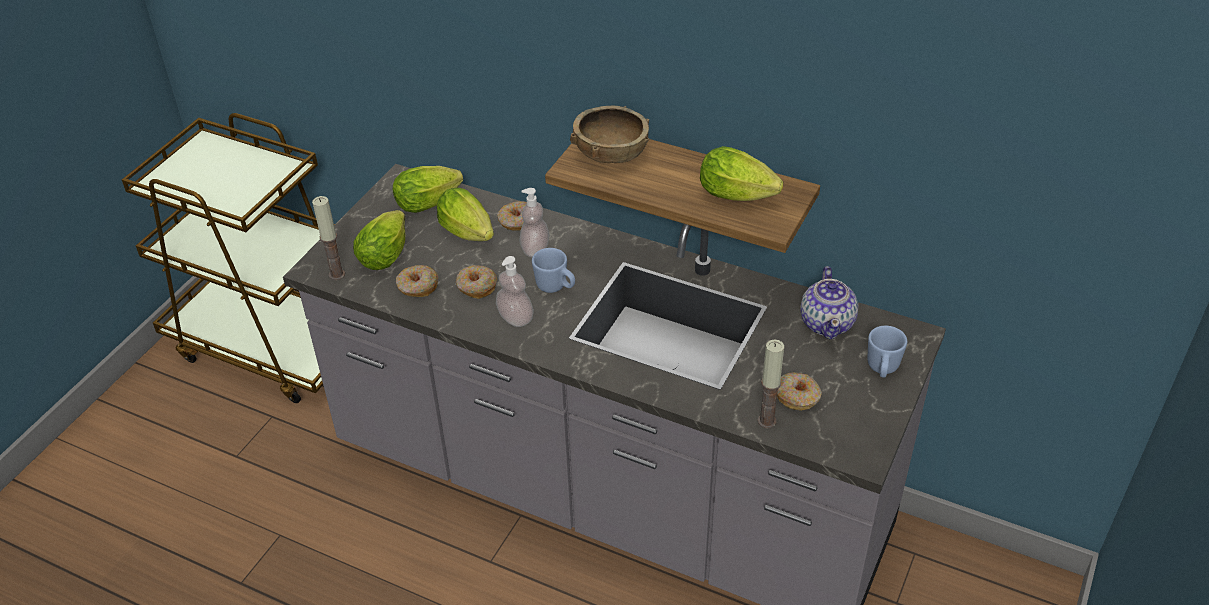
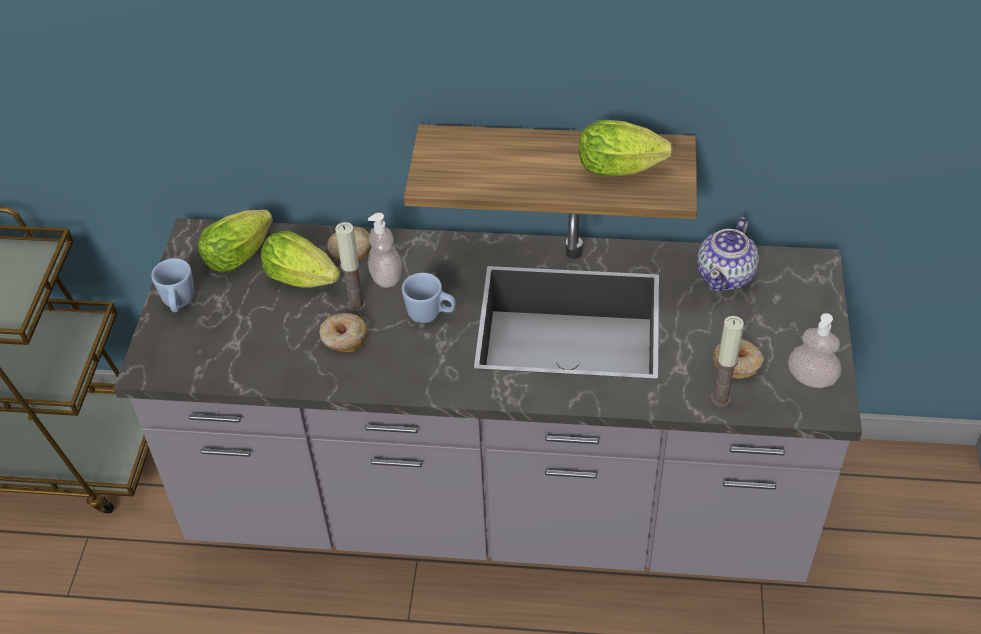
camera: 20 degrees left, 5 degrees up
(337, 274) = (177, 368): candle -> candle (356, 305)
(386, 253) = (222, 327): lettuce -> none
(417, 287) = (278, 356): donut -> none
(515, 318) = (405, 362): soap dispenser -> soap dispenser (811, 378)
(610, 154) = (462, 155): brown bowl -> none
(827, 323) = (726, 275): teapot -> teapot turned 45 degrees clockwise
(882, 369) = (802, 310): blue mug -> blue mug (179, 303)

